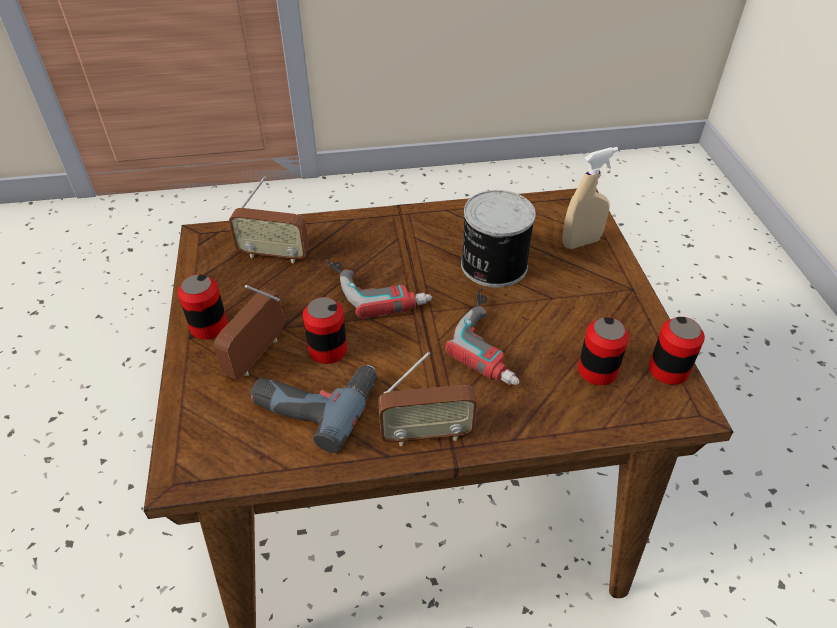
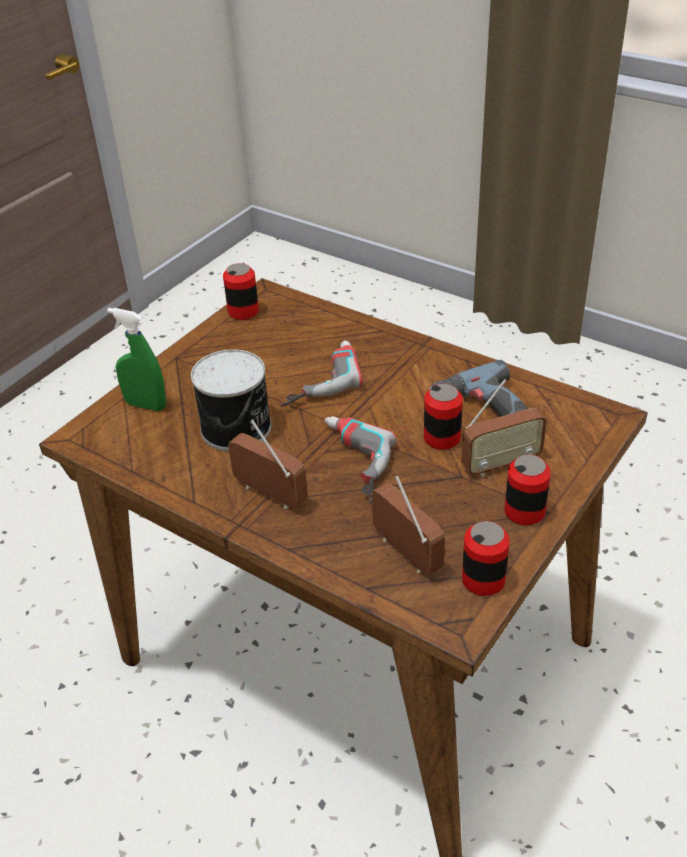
camera: 135 degrees left, 5 degrees down
(426, 434) = (430, 357): radio -> radio (270, 494)
(581, 242) = (146, 405): beige spray bottle -> green spray bottle
(597, 371) = (283, 332): can -> can (483, 580)

